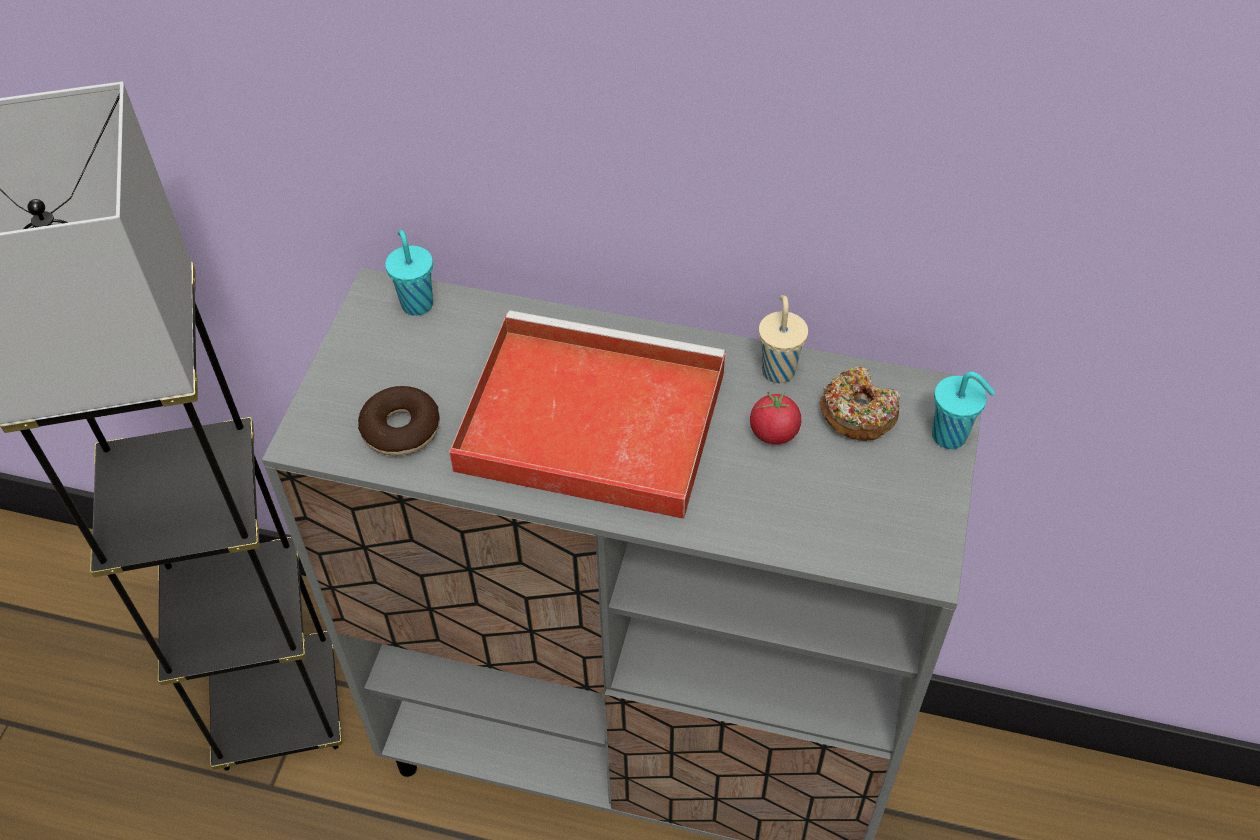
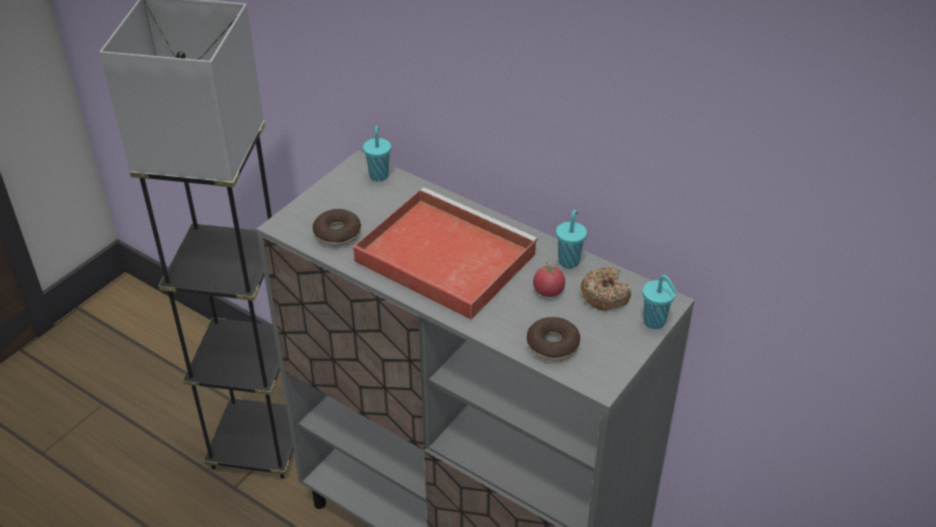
camera: 20 degrees right, 10 degrees down
(778, 369) = (569, 260): beige cup -> turquoise cup
(826, 524) = (552, 345): none -> donut

